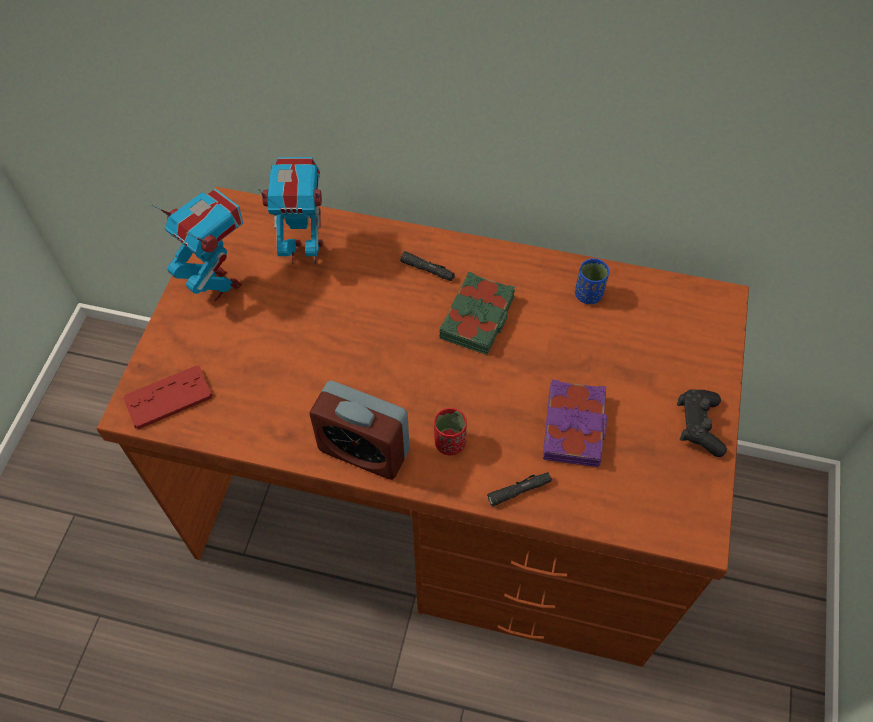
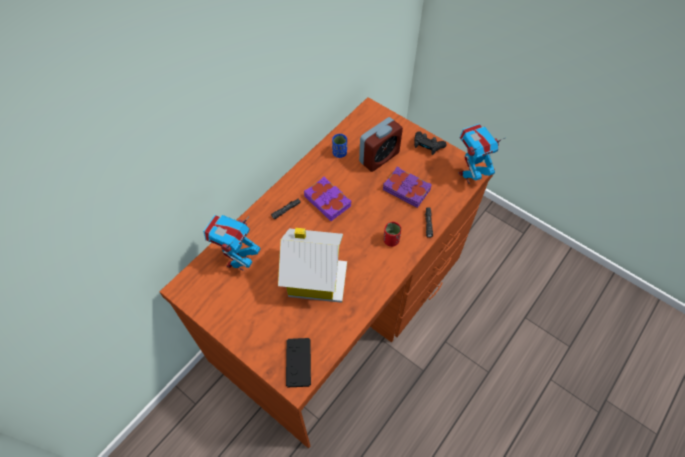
camera: 65 degrees left, 0 degrees up
(168, 398) = (298, 362): red game controller -> black game controller
(219, 284) = (235, 312): toy robot -> toy robot (470, 175)
(321, 360) = (315, 278): none -> toy house
(364, 450) = (377, 278): alarm clock -> alarm clock (379, 157)
(478, 318) = (328, 201): green book -> purple book

